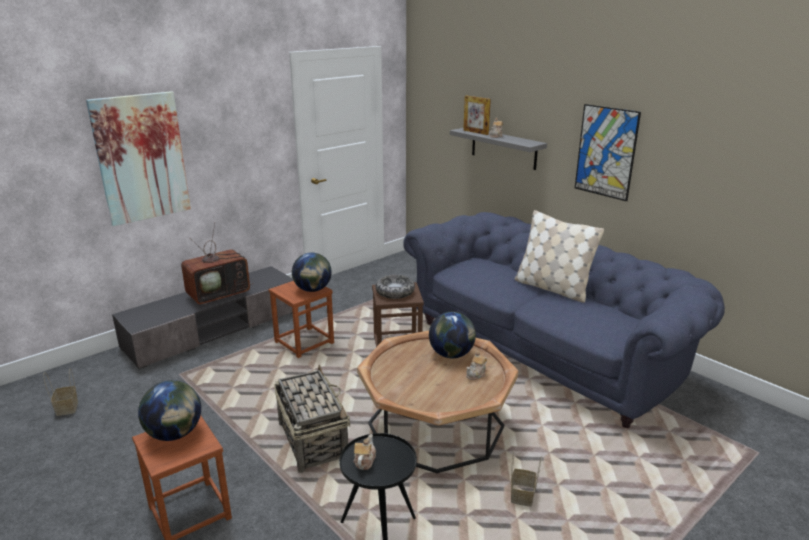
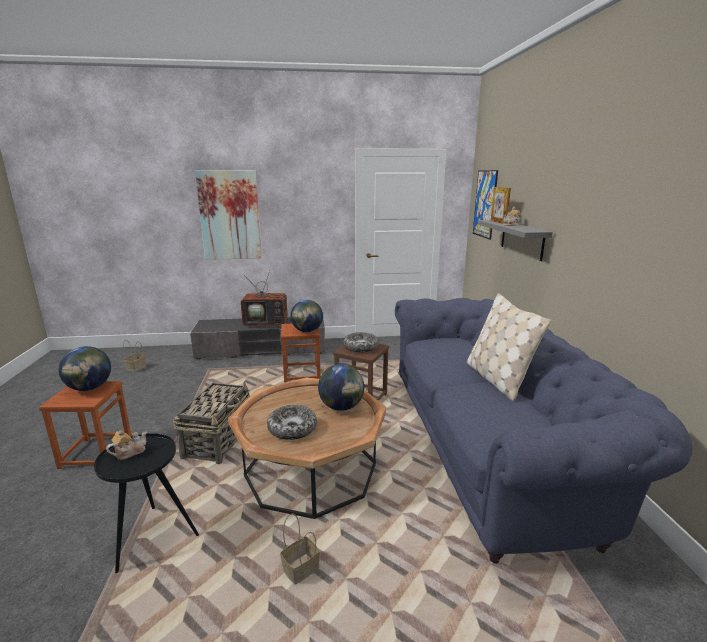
camera: 35 degrees right, 5 degrees down
(440, 388) = (292, 428): none -> bowl
(476, 374) = (337, 430): teapot -> none
(606, 152) = (599, 239): picture -> picture (485, 204)

